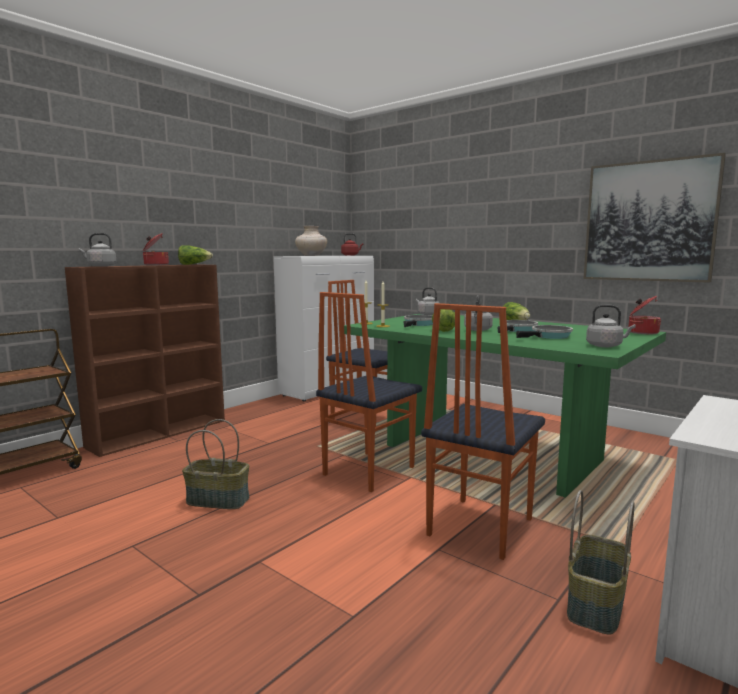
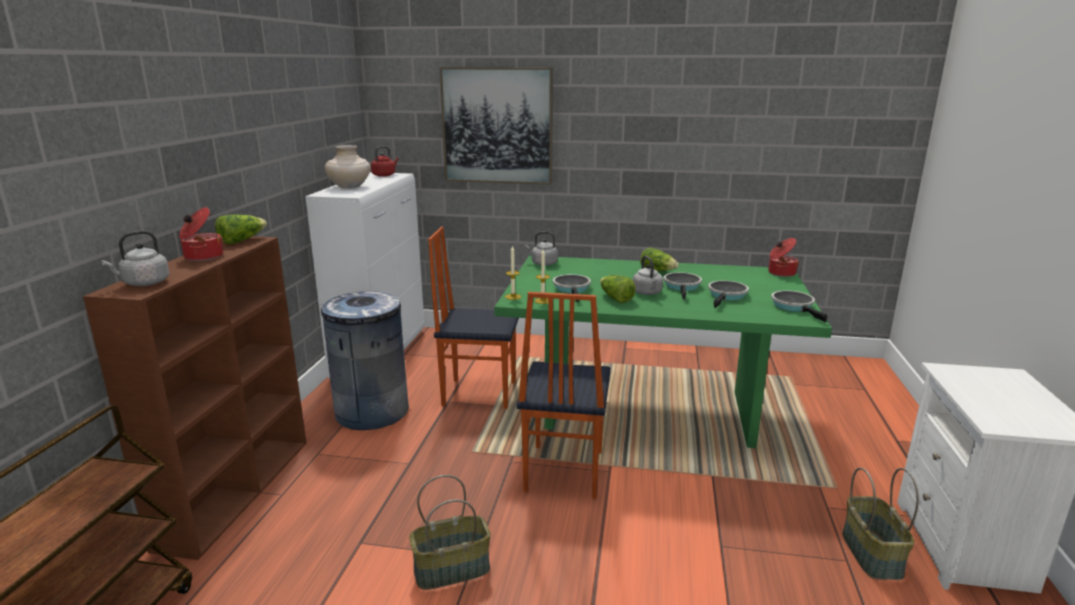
camera: 30 degrees left, 10 degrees up
(282, 414) = (371, 412): none -> grey trash can
(478, 526) = (725, 507): chair -> none
(606, 346) = (794, 307): grey kettle -> frying pan
(649, 221) = (749, 147): picture -> picture (497, 126)

